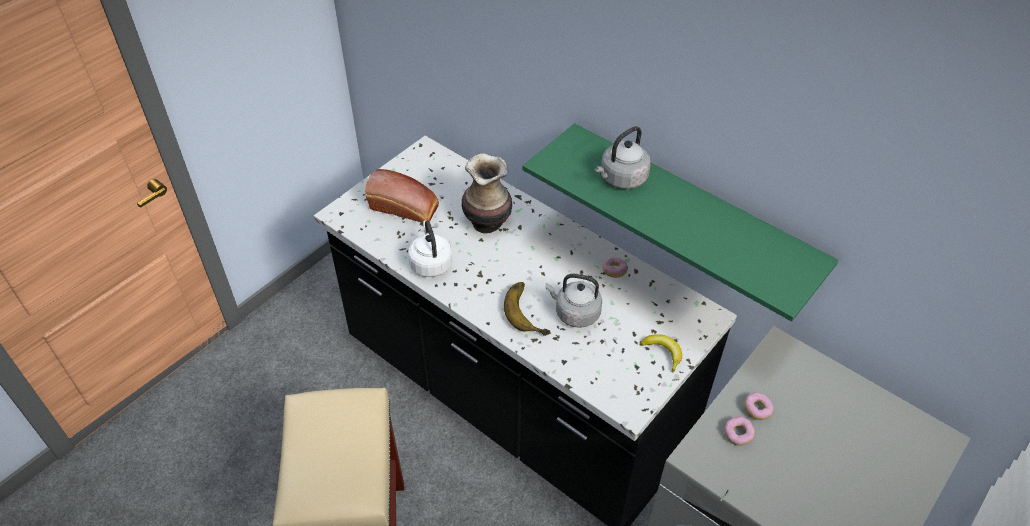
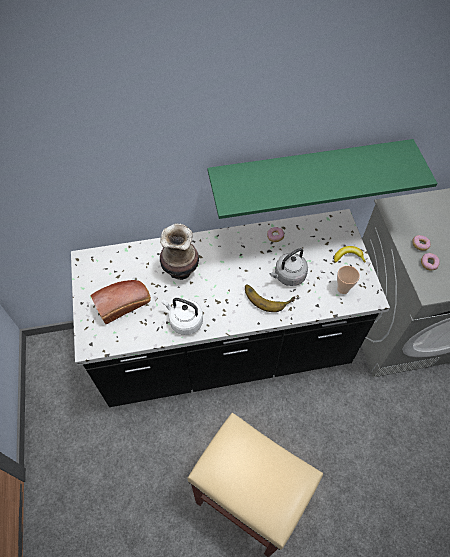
camera: 50 degrees left, 10 degrees up
(612, 373) = (343, 289): none -> cup
(621, 179) = (276, 179): grey kettle -> none

